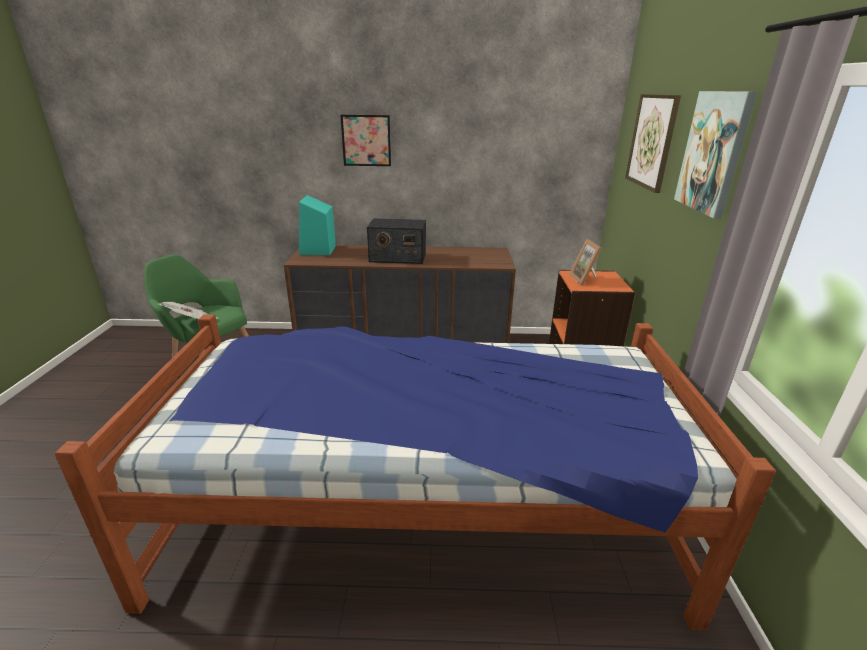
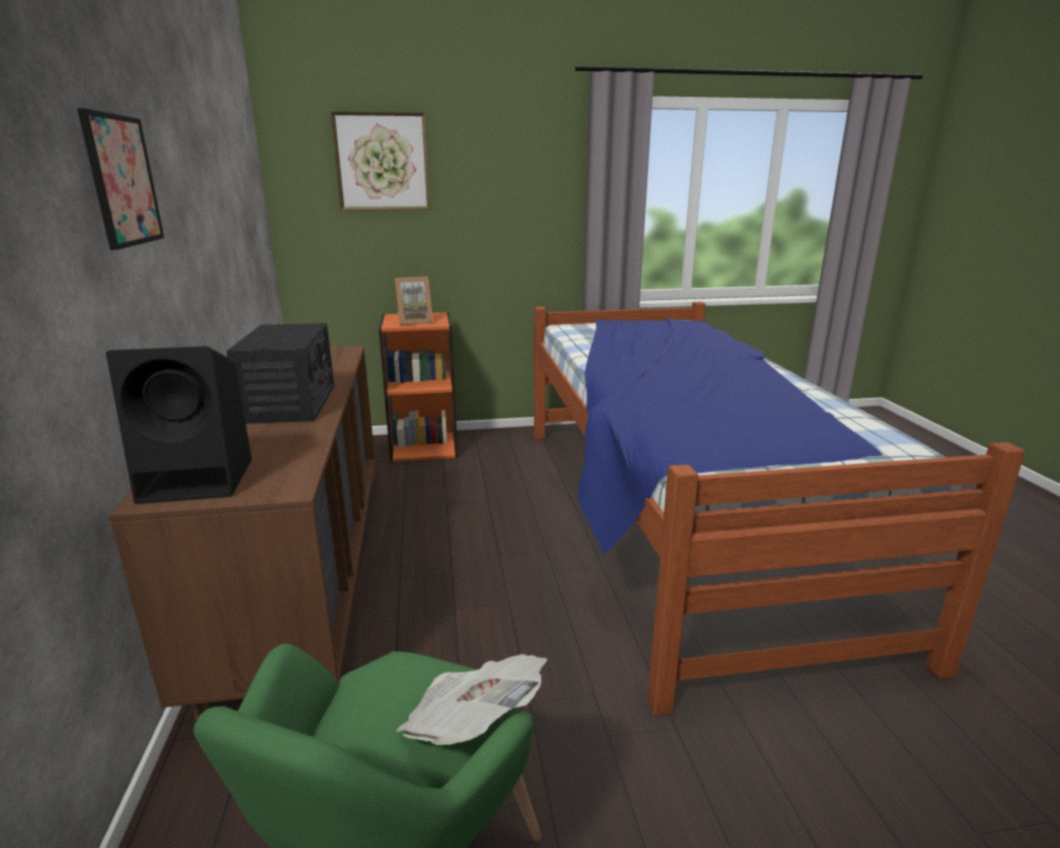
camera: 100 degrees left, 5 degrees down
(318, 250) = (201, 480): turquoise speaker -> black speaker
(714, 152) = (509, 159): picture -> none

